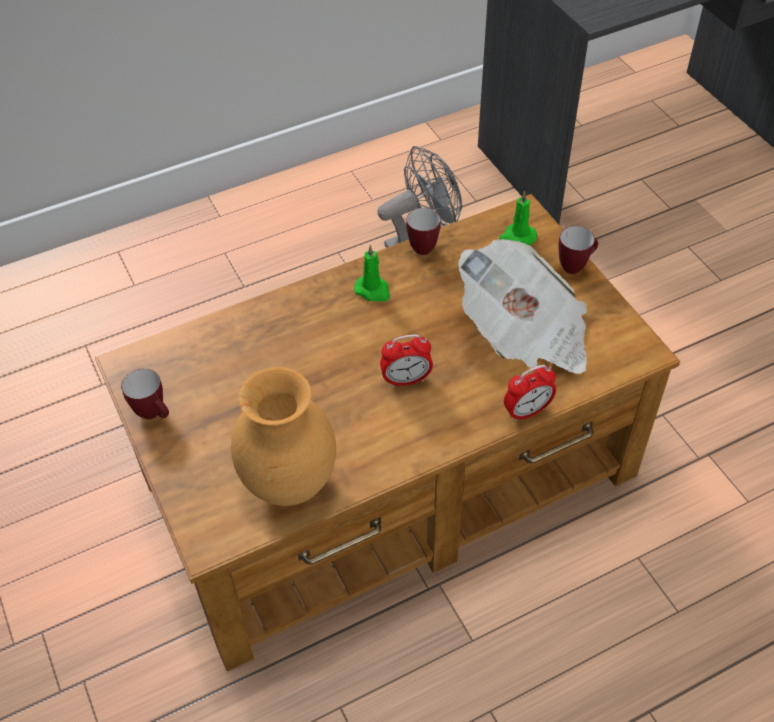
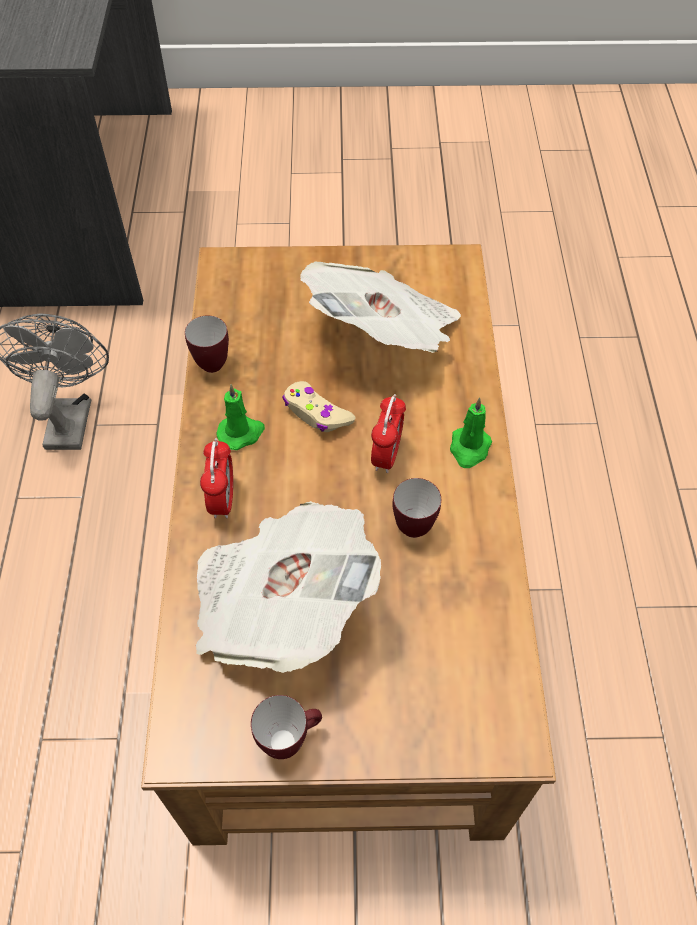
camera: 65 degrees left, 5 degrees up
(247, 369) = (279, 604): none -> newspaper
(290, 485) = (473, 622): brown vase -> none
(418, 324) = (316, 413): none -> beige game controller
(517, 237) = (253, 283): green candle -> green candle (469, 448)
(527, 412) = (482, 375): alarm clock -> alarm clock (222, 500)
(575, 265) = (322, 258): mug -> mug (412, 521)

